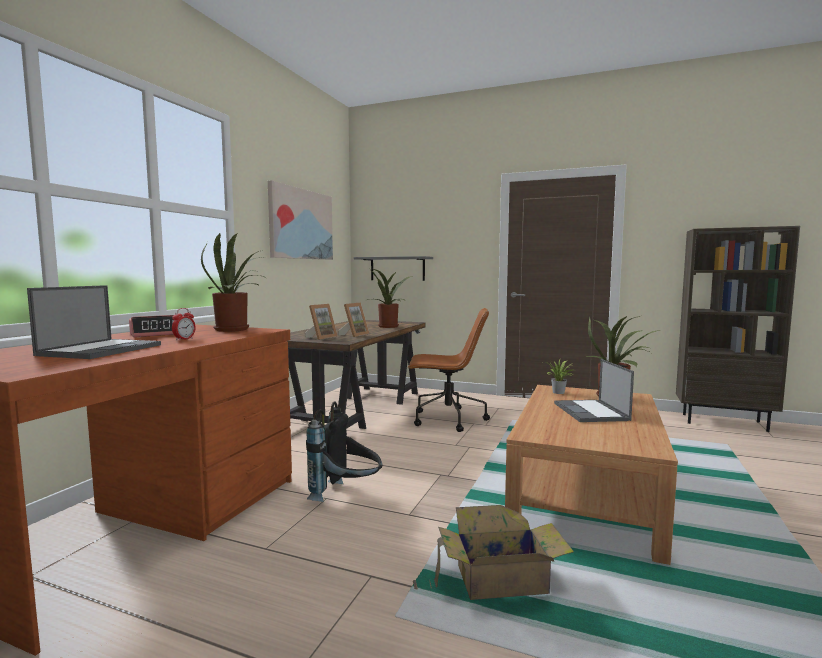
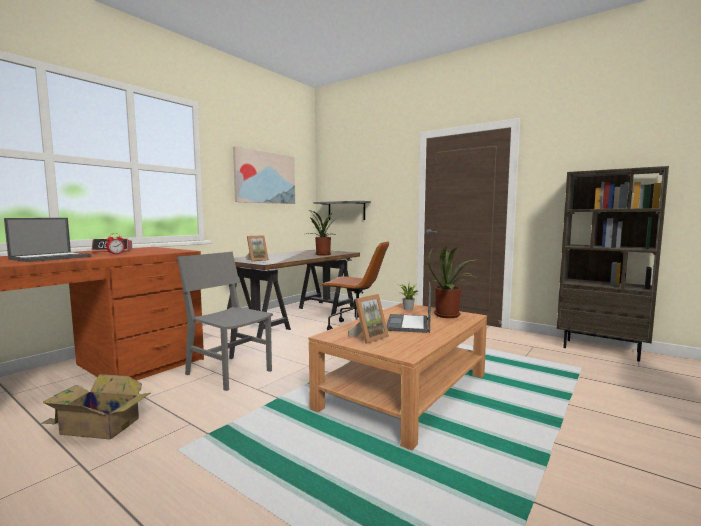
camera: 15 degrees right, 0 degrees up
(235, 329) = (166, 250): potted plant -> none
(347, 496) = (229, 372): black backpack -> grey chair
(354, 335) = (283, 259): picture frame -> picture frame (368, 337)
(497, 579) = (269, 439): cardboard box -> cardboard box (98, 426)

